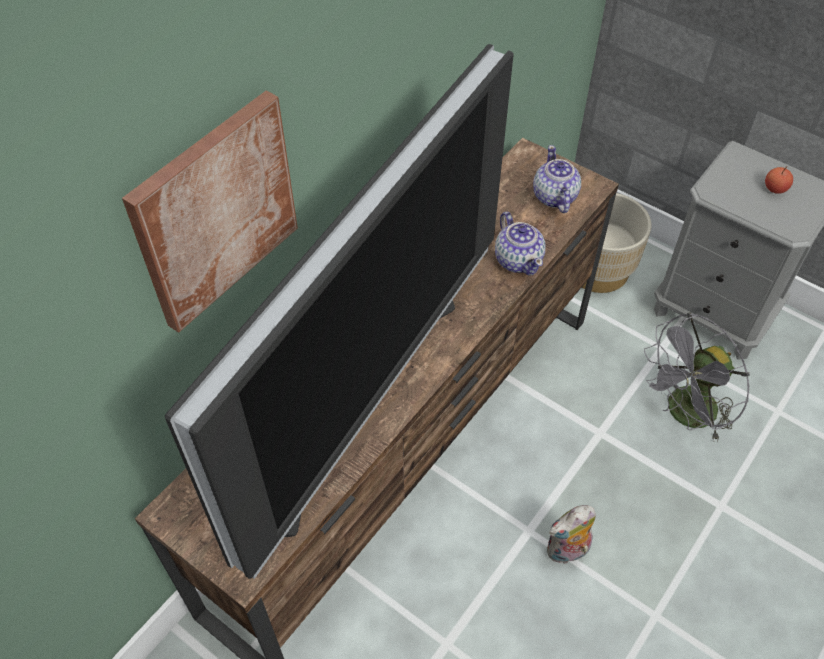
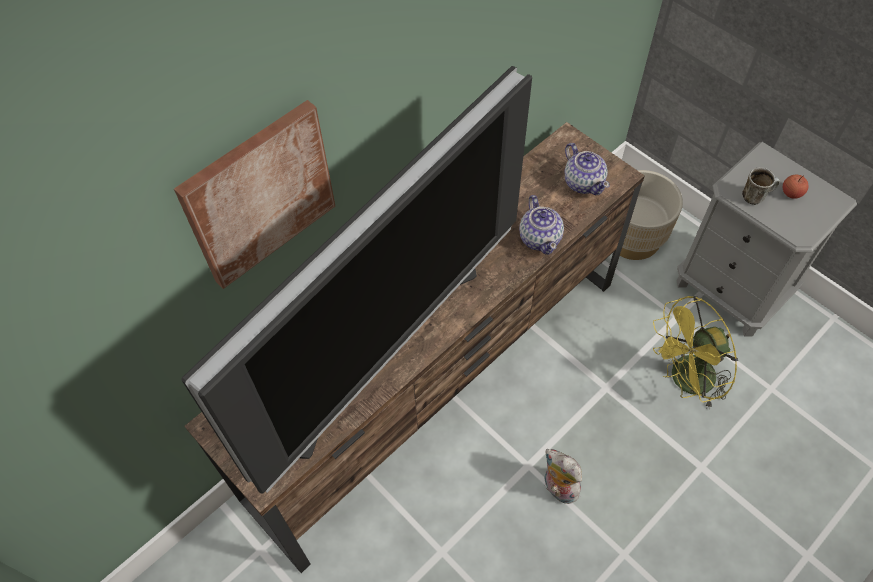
camera: 10 degrees right, 5 degrees up
(554, 197) = (583, 182): teapot -> teapot turned 150 degrees clockwise
(567, 552) = (558, 488): plush toy -> plush toy turned 60 degrees clockwise
(684, 414) = (685, 381): grey fan -> yellow fan
(738, 195) = (755, 196): none -> mug

